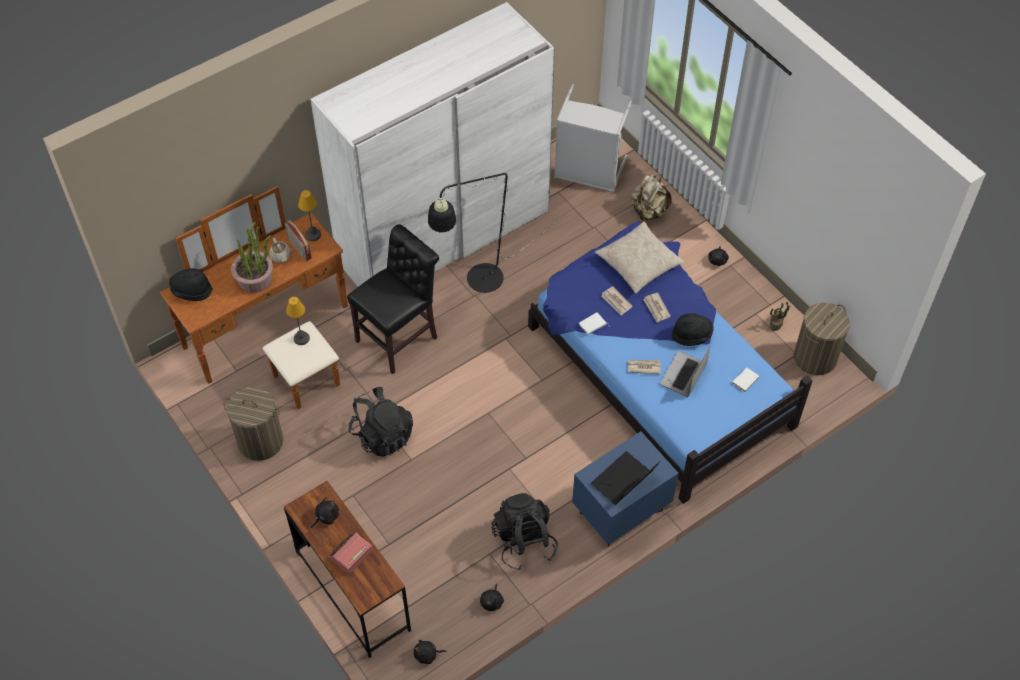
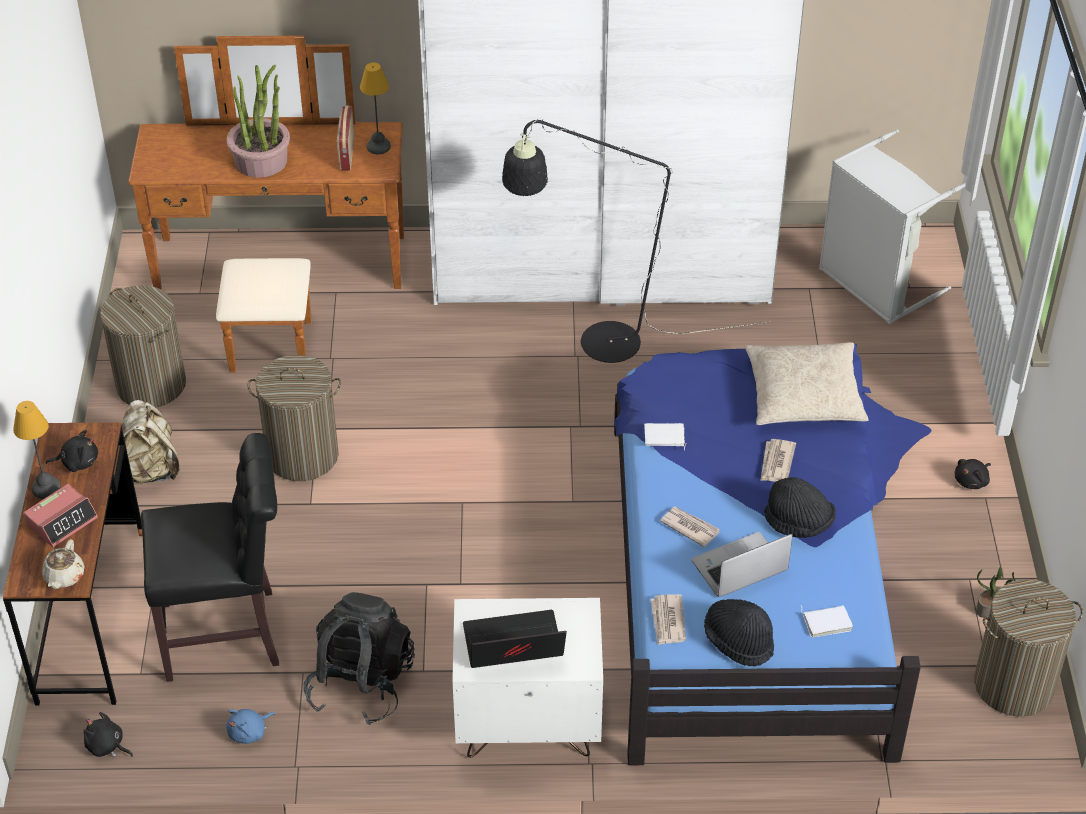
camera: 35 degrees right, 10 degrees down
(191, 291) = (176, 139): black hat -> black hat (738, 641)
(281, 256) = (316, 152): beige teapot -> beige teapot (64, 577)
(301, 338) = (275, 270): table lamp -> table lamp (45, 488)
(350, 554) = (62, 521): alarm clock -> alarm clock turned 150 degrees clockwise
(382, 435) = (302, 455): black backpack -> laundry basket
(400, 337) = (433, 356): black chair -> black chair (228, 634)
(492, 601) = (249, 732): black plush toy -> blue plush toy
(616, 302) = (725, 426): newspaper -> newspaper (667, 621)
(620, 513) = (527, 725): blue nightstand -> white nightstand
(649, 211) = (921, 372): beige backpack -> beige backpack (149, 470)

